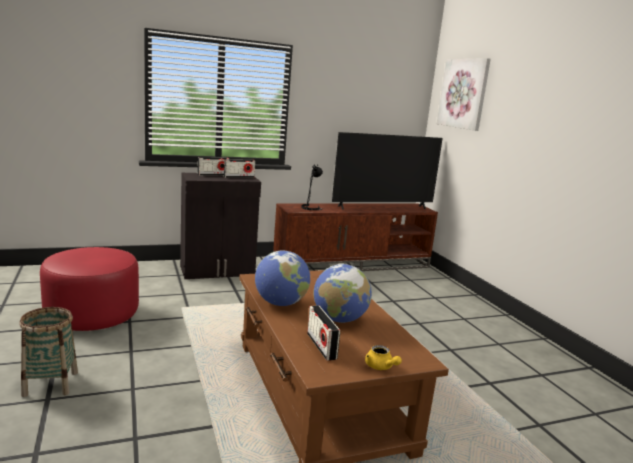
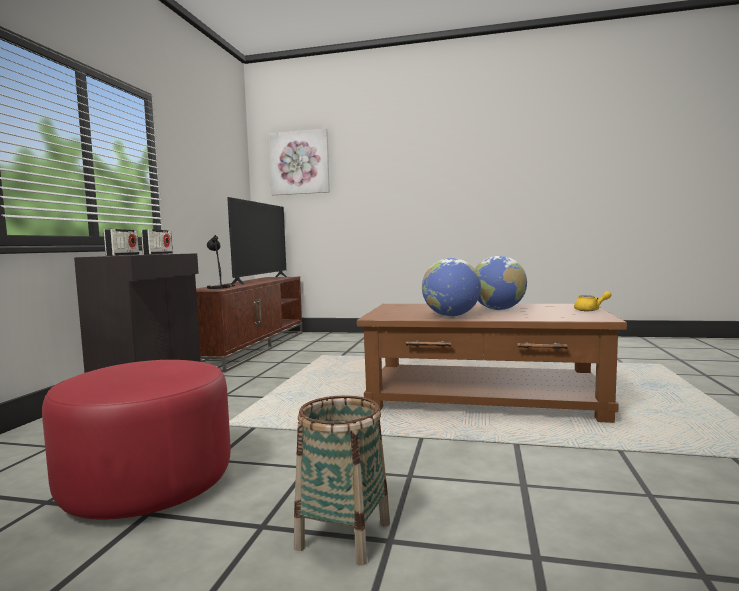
camera: 55 degrees left, 10 degrees down
(321, 346) = (550, 315): radio -> none

